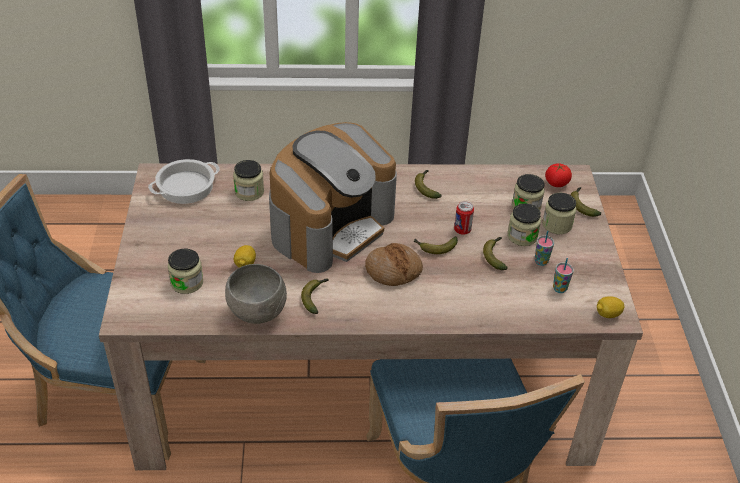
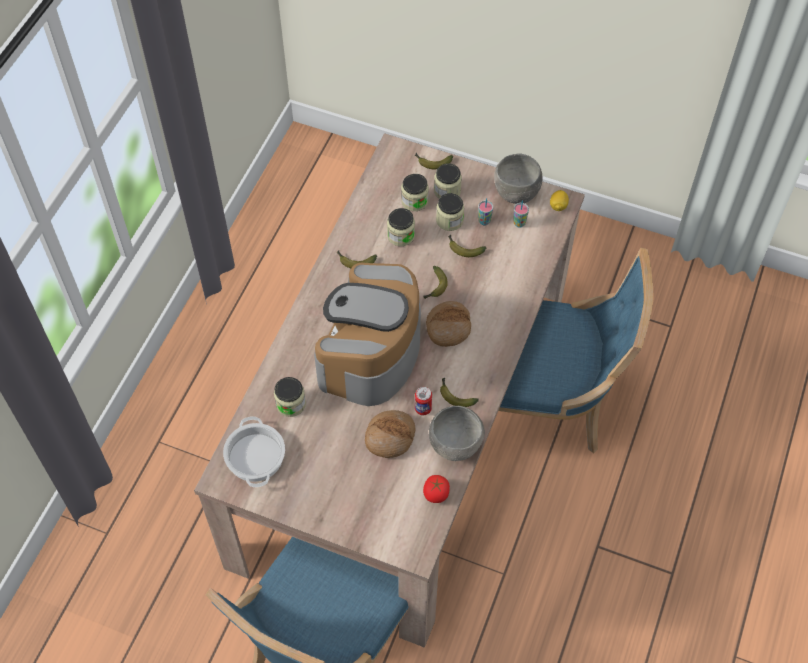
camera: 65 degrees left, 15 degrees up
(187, 283) = (393, 490): jar -> jar (401, 235)
(245, 264) = (390, 437): lemon -> bread
(331, 226) = (371, 353): coffee machine -> coffee machine turned 135 degrees counterclockwise
(462, 230) = (422, 258): can -> can (423, 408)
(556, 183) = (396, 166): tomato -> tomato (436, 493)
(595, 276) = (515, 193): none -> grey bowl

